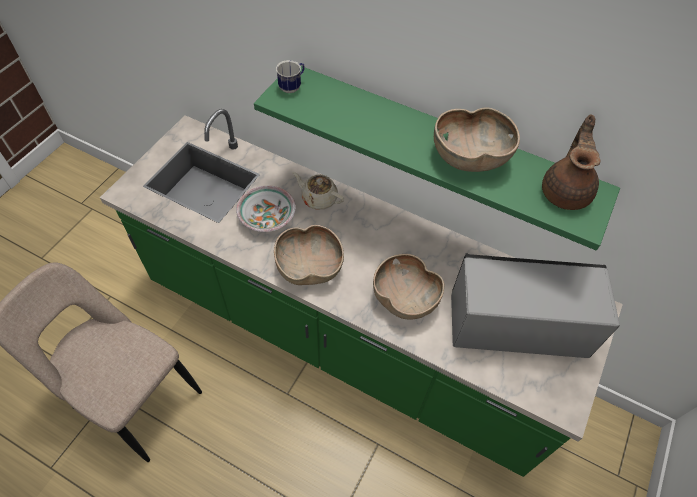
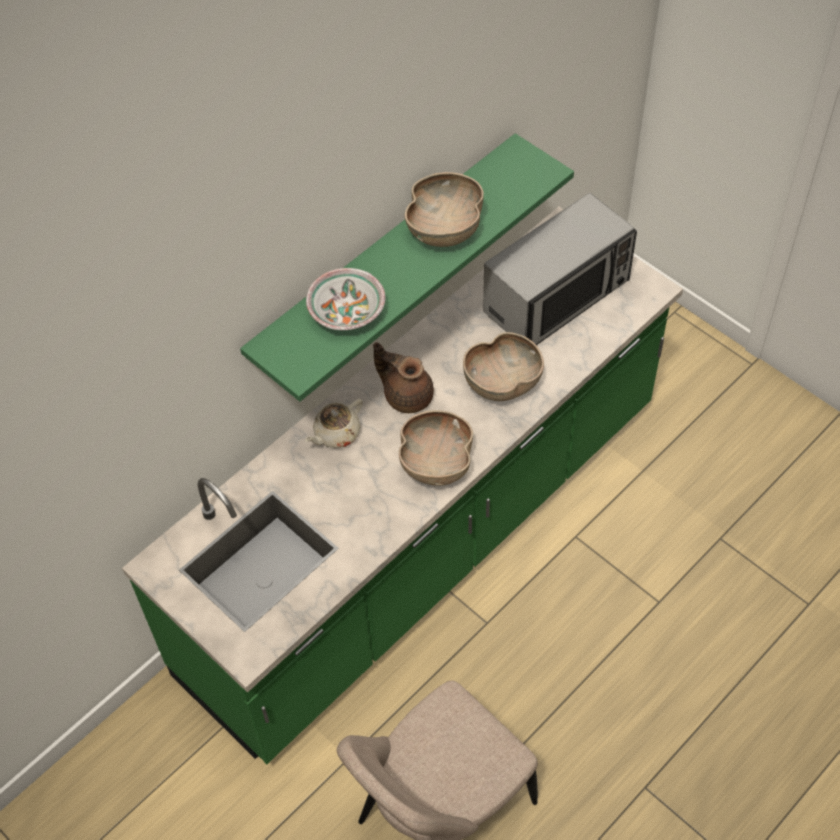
camera: 70 degrees left, 0 degrees up
(266, 218) = (348, 494): bowl -> bowl (347, 313)
(292, 87) = (285, 354): mug -> none
(516, 323) = (557, 296): microwave -> microwave turned 150 degrees counterclockwise
(566, 191) = (509, 172): brown teapot -> brown teapot (406, 395)

